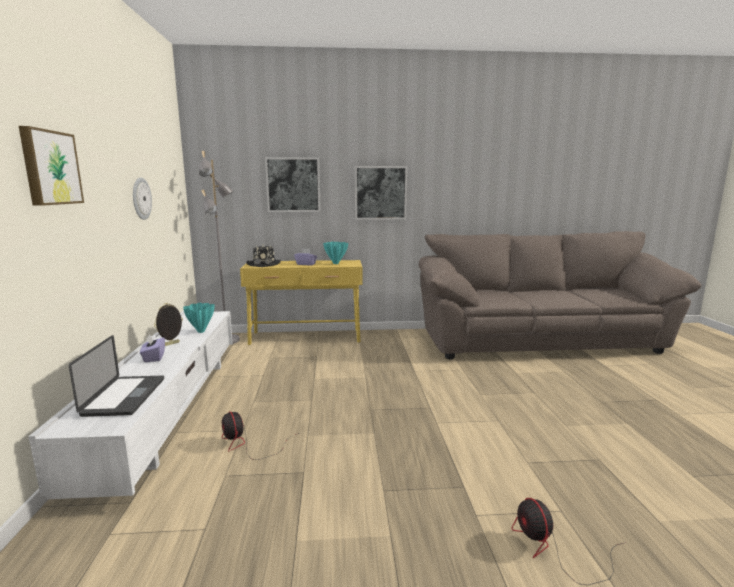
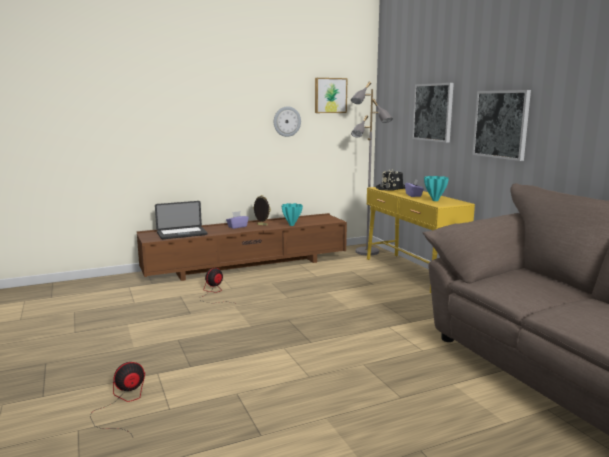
camera: 70 degrees right, 0 degrees up
(50, 168) = (187, 104): picture -> picture (330, 95)
(168, 408) = (246, 265): white tv stand -> brown tv stand

